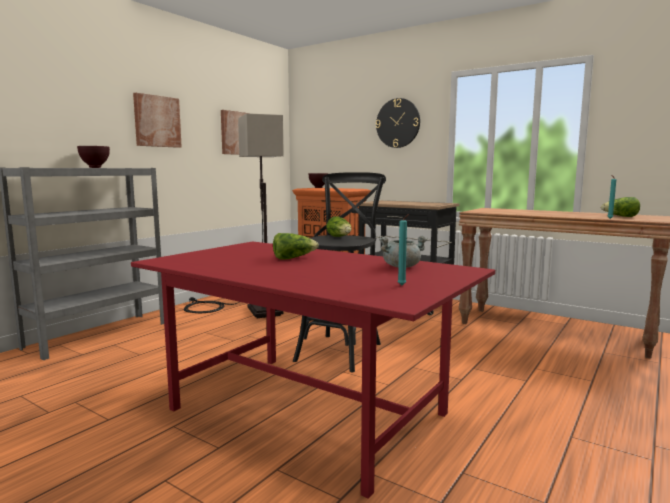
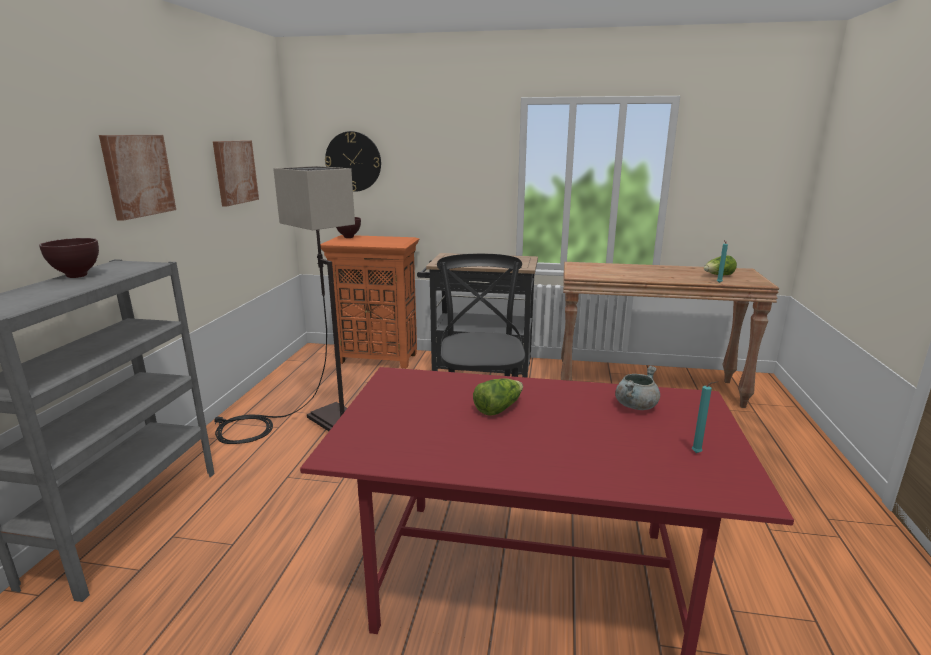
camera: 25 degrees left, 10 degrees up
(340, 237) = (475, 340): lettuce -> none
(398, 123) = (452, 155): wall clock -> wall clock (353, 161)

